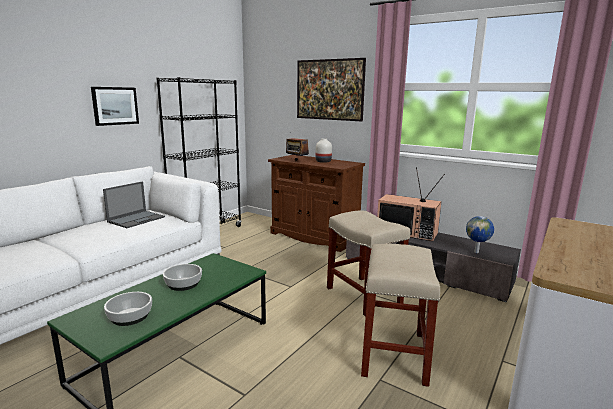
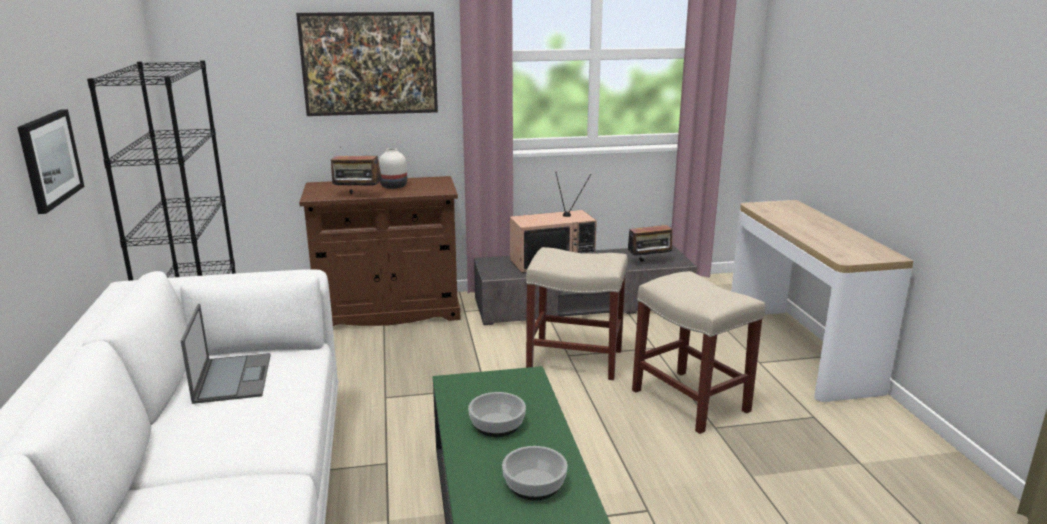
camera: 45 degrees left, 5 degrees up
(477, 252) = (649, 262): globe -> radio

